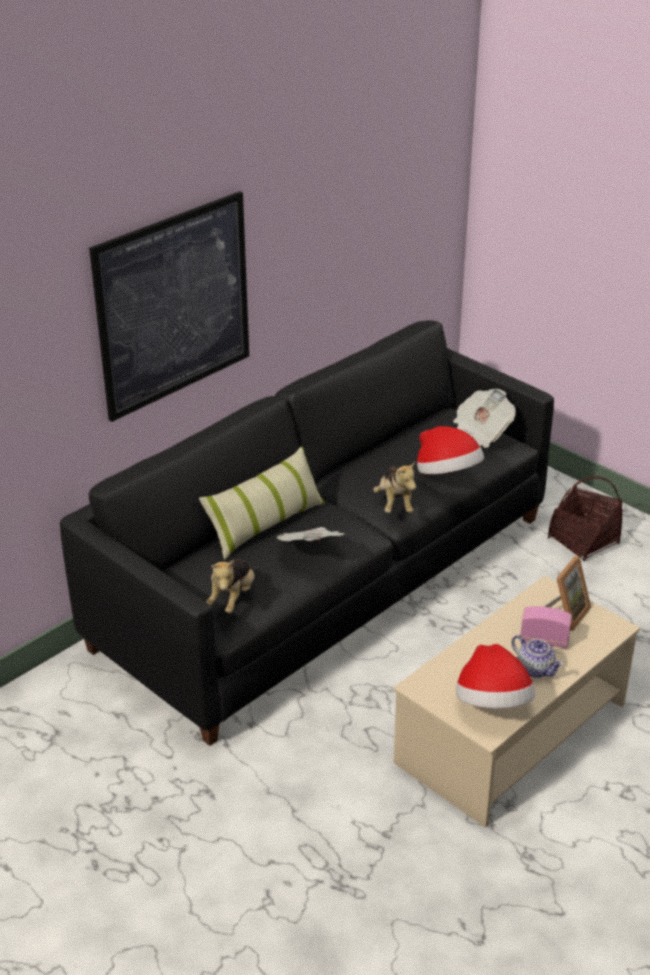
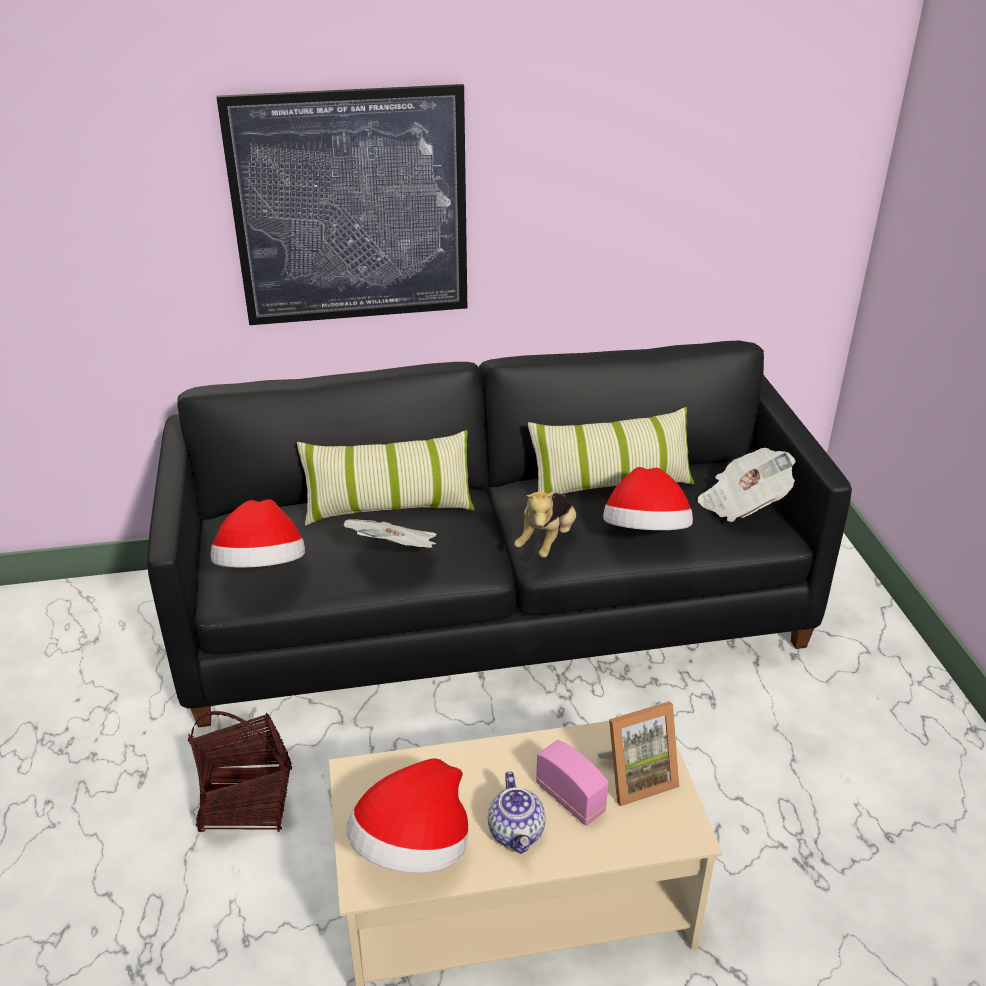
camera: 35 degrees right, 0 degrees up
(232, 598) = (262, 569): plush toy -> hat
(389, 452) = (610, 484): none -> pillow
(583, 541) = (847, 701): basket -> basket (247, 801)

